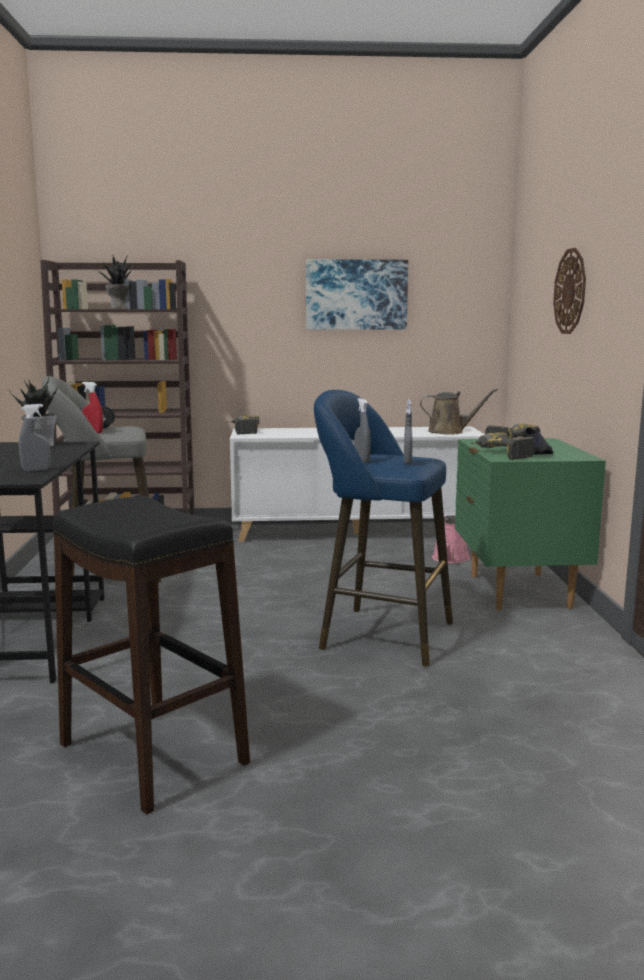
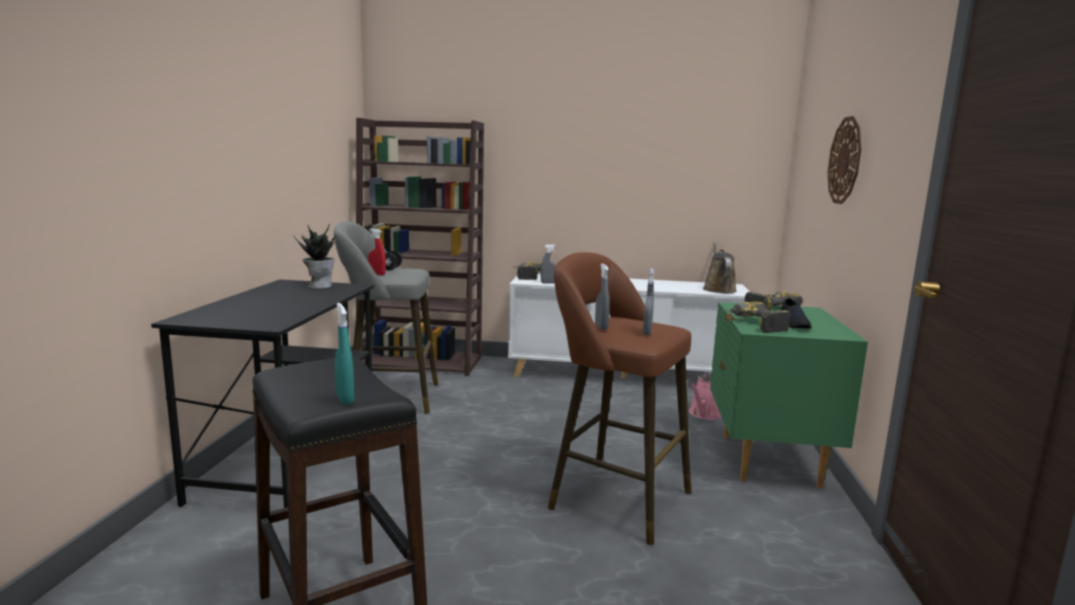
camera: 10 degrees right, 0 degrees up
(36, 470) = (288, 315): grey spray bottle -> grey spray bottle (548, 283)
(119, 308) = (422, 162): potted plant -> none
(169, 521) = (345, 399): none -> turquoise spray bottle
(356, 294) = (638, 156): picture -> none
(379, 634) = (612, 497): blue stool -> brown stool
(449, 432) = (718, 289): brown watering can -> brown watering can turned 105 degrees counterclockwise

